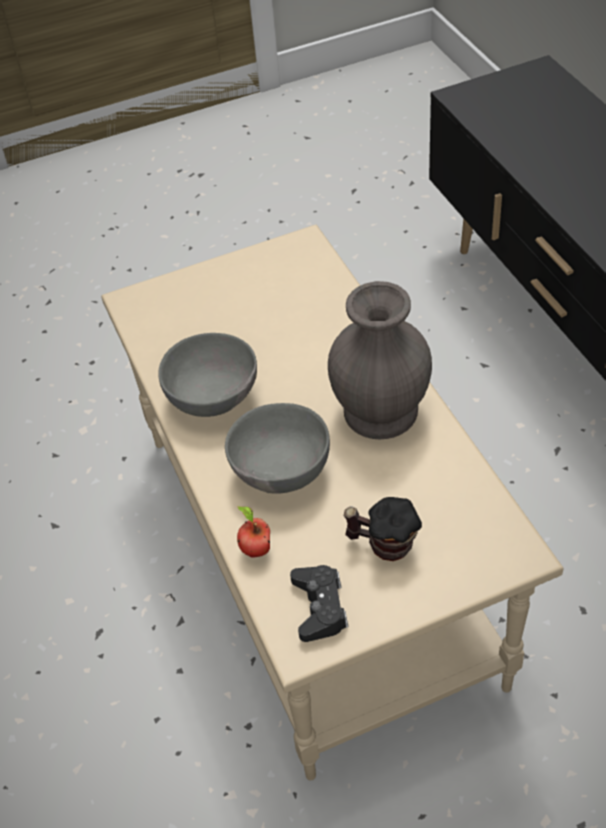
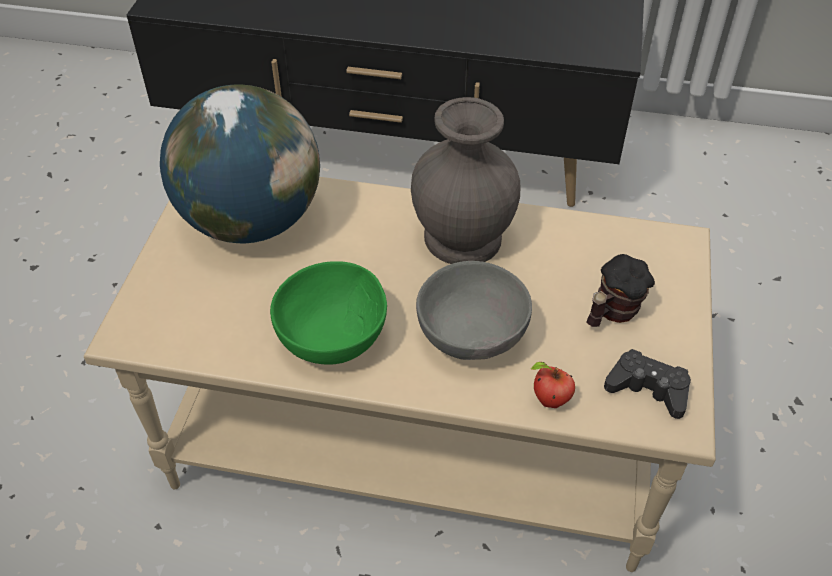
camera: 60 degrees left, 0 degrees up
(215, 399) = (335, 337): grey bowl -> green bowl
(283, 290) = (250, 221): none -> globe

